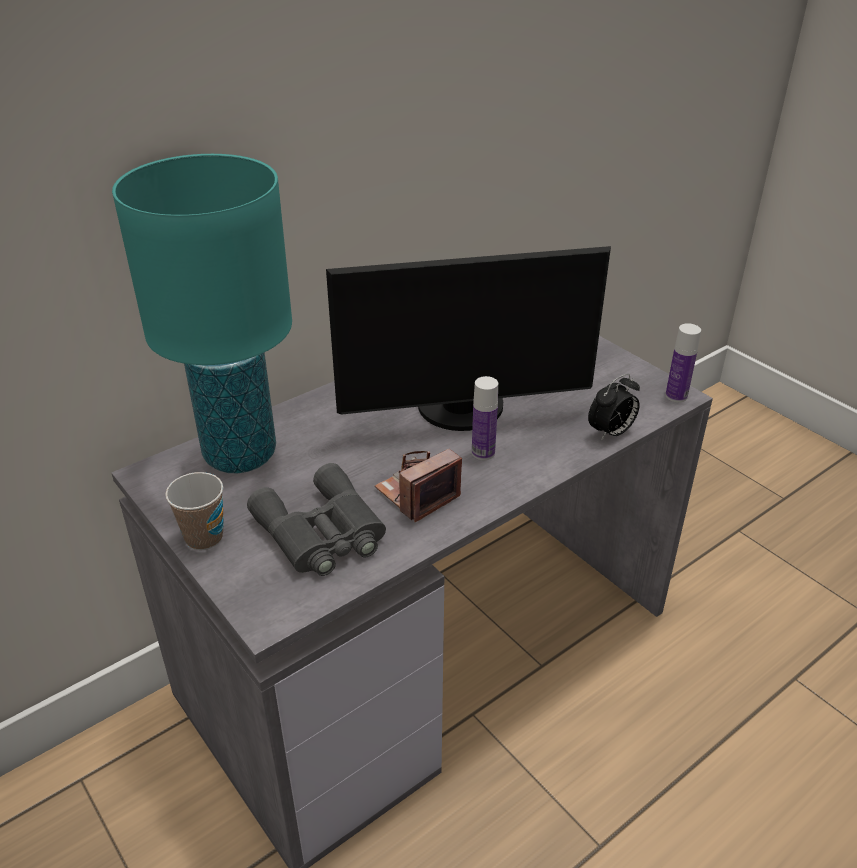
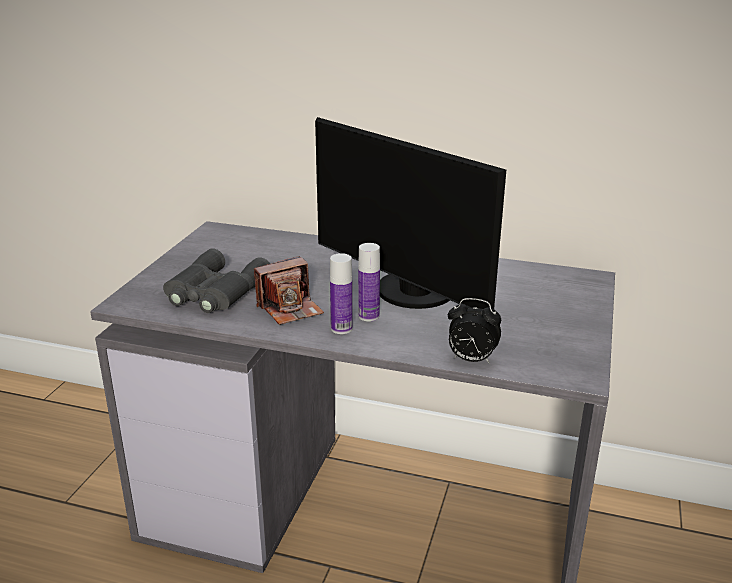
camera: 55 degrees right, 10 degrees down
(204, 537) = (175, 262): cup -> none
(239, 454) = (263, 244): turquoise table lamp -> none
(417, 495) = (290, 308): camera -> camera turned 135 degrees clockwise
(676, 396) = (578, 376): bottle -> bottle (341, 328)

